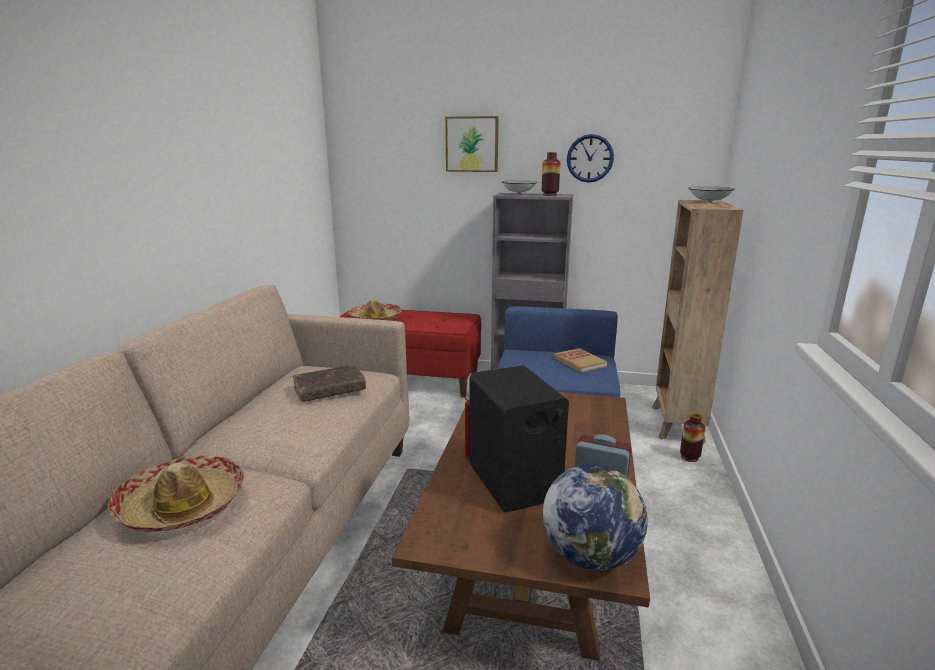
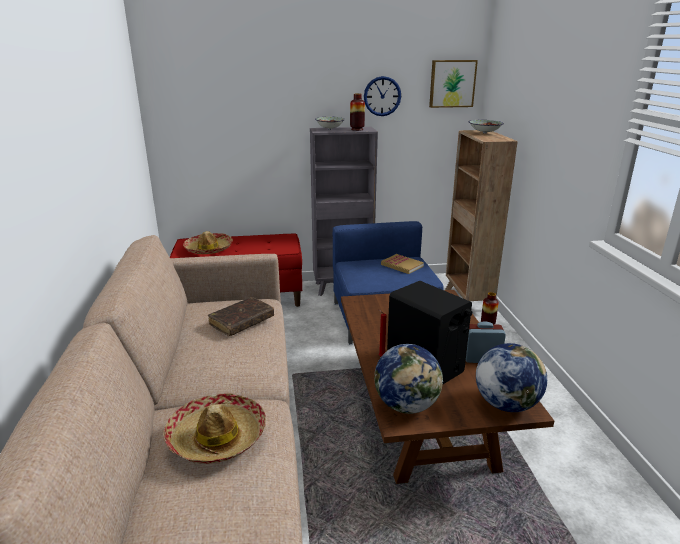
camera: 20 degrees left, 5 degrees up
(452, 525) = (407, 405): none -> globe
(472, 144) = (282, 85): picture -> picture (452, 83)

